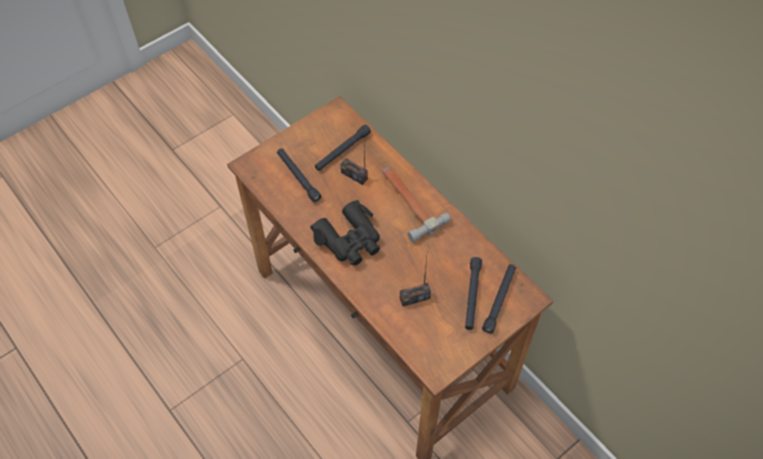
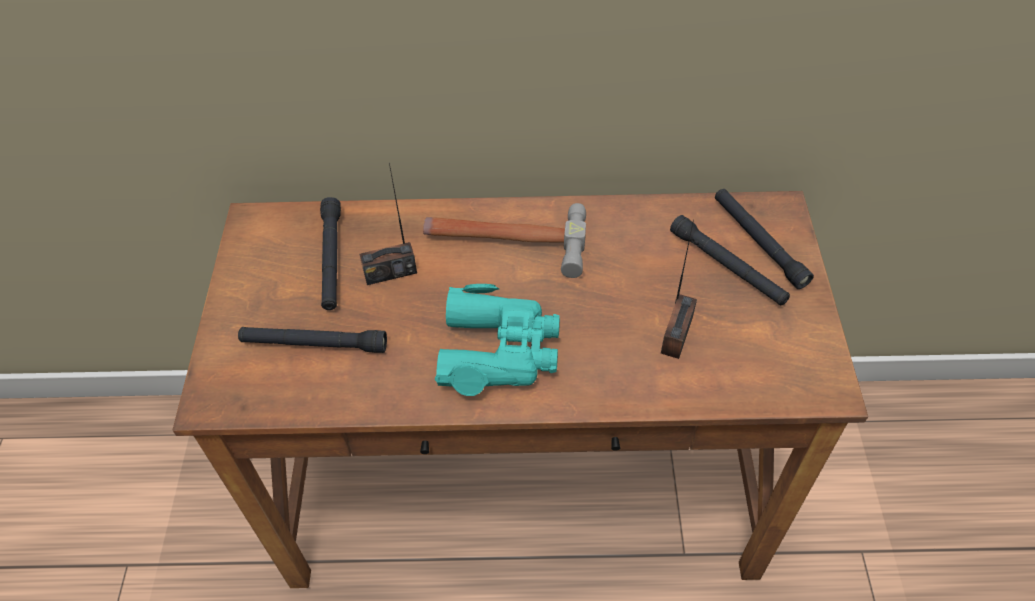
camera: 50 degrees left, 5 degrees down
(350, 240) = (499, 350): black binoculars -> turquoise binoculars

